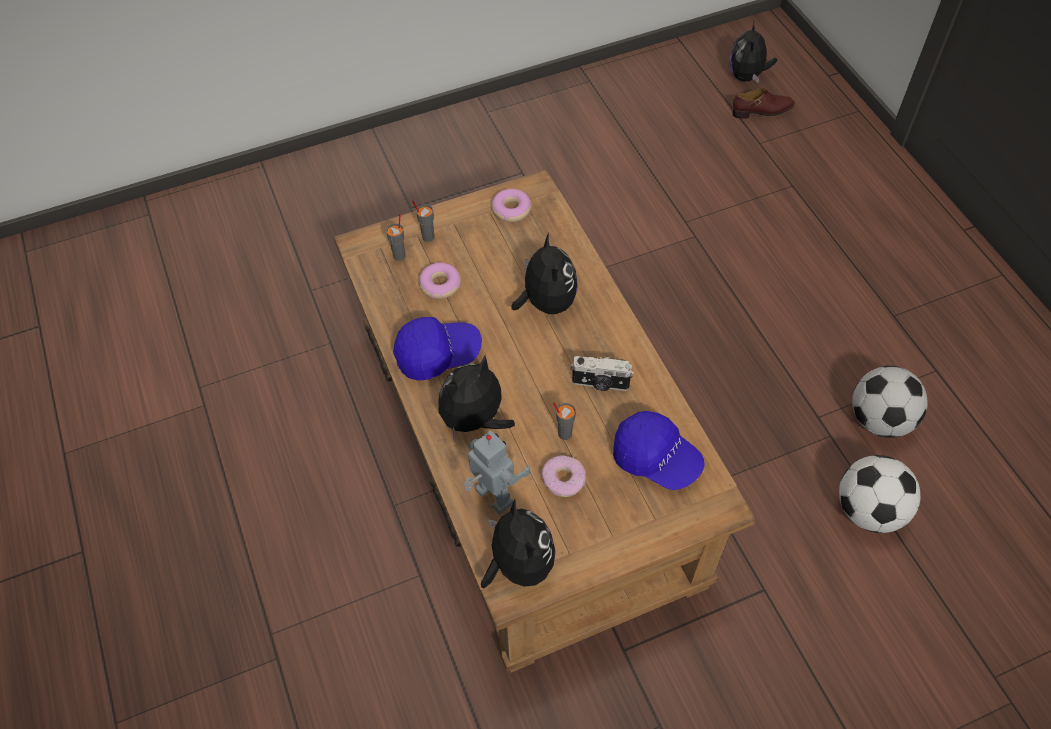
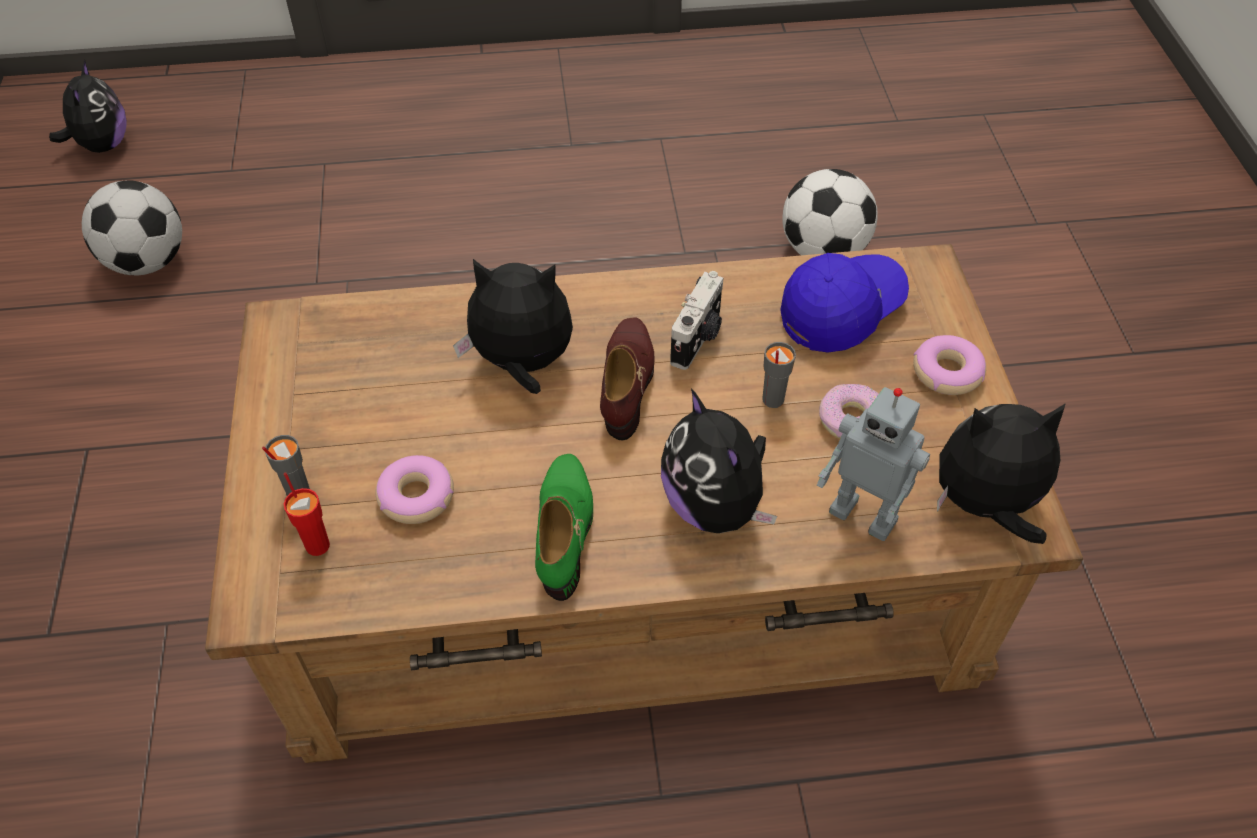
camera: 75 degrees left, 5 degrees down
(399, 255) = (317, 544): grey cup -> red cup
(438, 354) = (565, 530): blue cap -> green shoe
(492, 498) = (864, 514): toy robot -> toy robot turned 120 degrees counterclockwise
(511, 209) = (306, 364): donut -> donut (947, 372)
(747, 76) = (102, 145): plush toy -> plush toy turned 120 degrees counterclockwise
(762, 111) = (177, 150): brown shoe -> brown shoe (627, 383)
(878, 419) = (707, 204): football -> football (146, 263)

